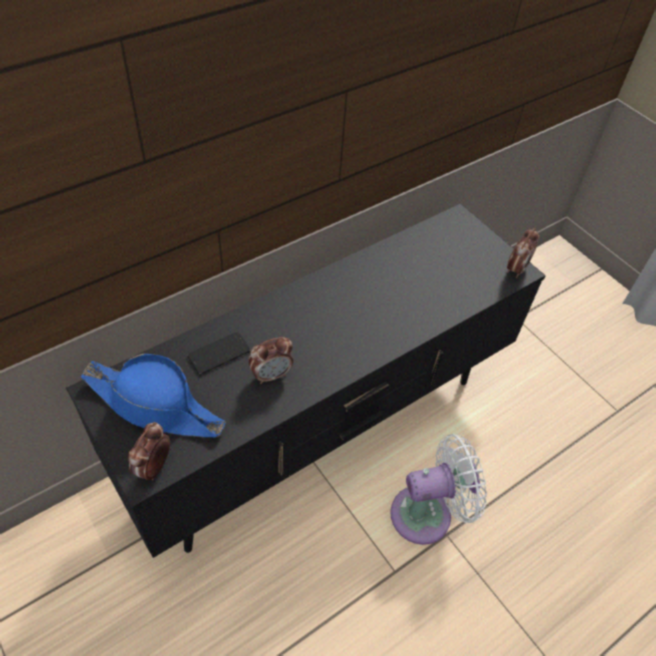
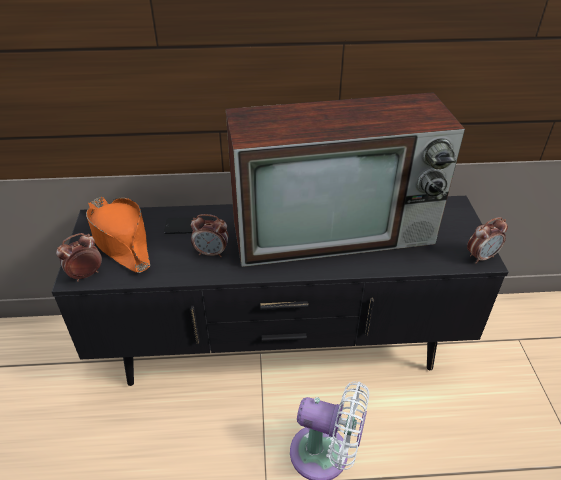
camera: 35 degrees right, 10 degrees down
(155, 405) = (120, 240): blue hat -> orange hat
(374, 294) = (335, 231): none -> television

